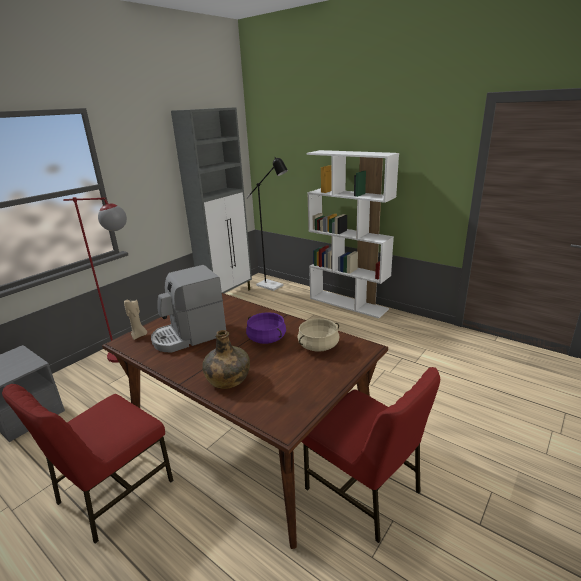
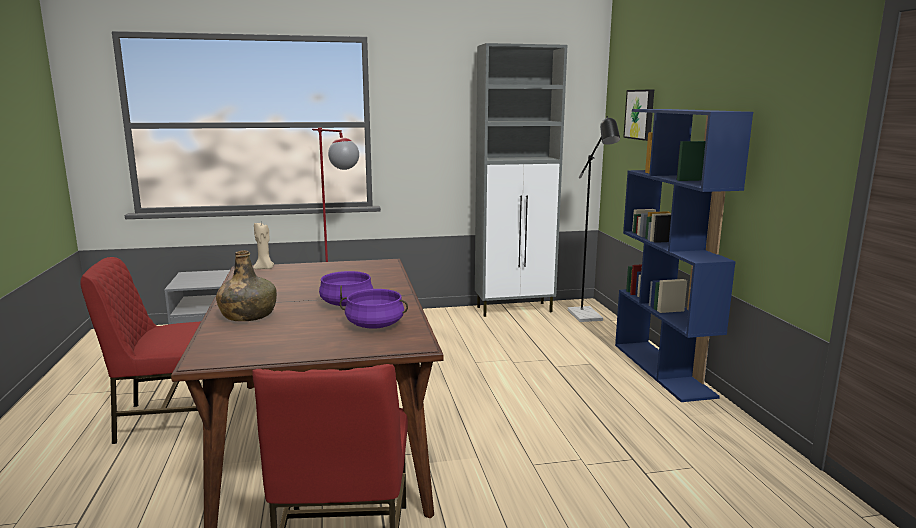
camera: 40 degrees right, 10 degrees down
(189, 336) = (295, 281): coffee machine -> none
(289, 153) = (640, 114): none -> picture
(318, 346) = (374, 325): beige cooking pot -> purple cooking pot
(348, 303) = (663, 369): white bookcase -> blue bookcase

